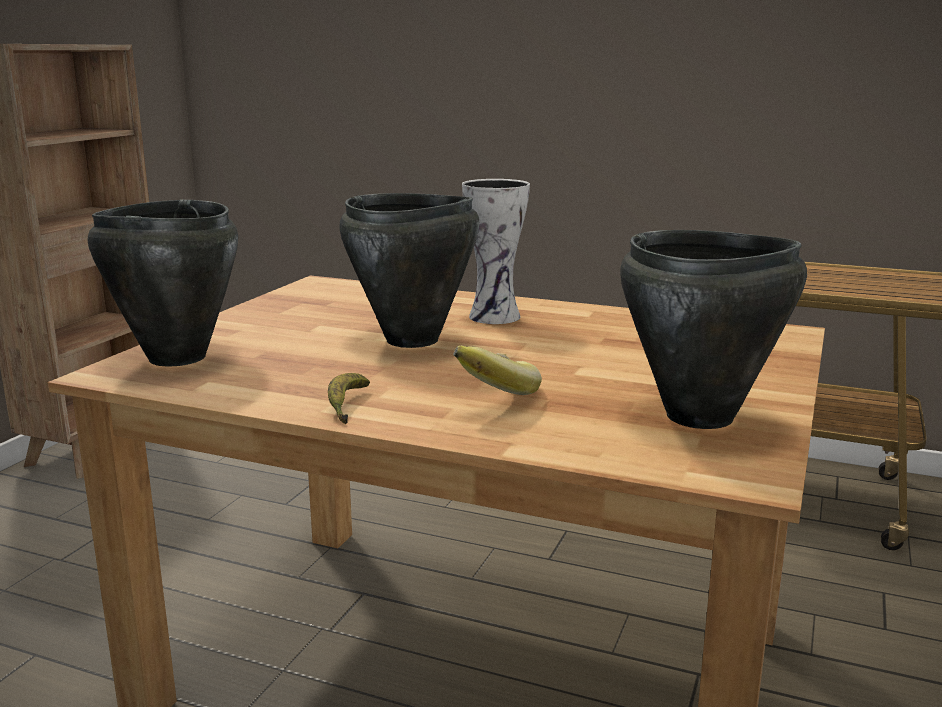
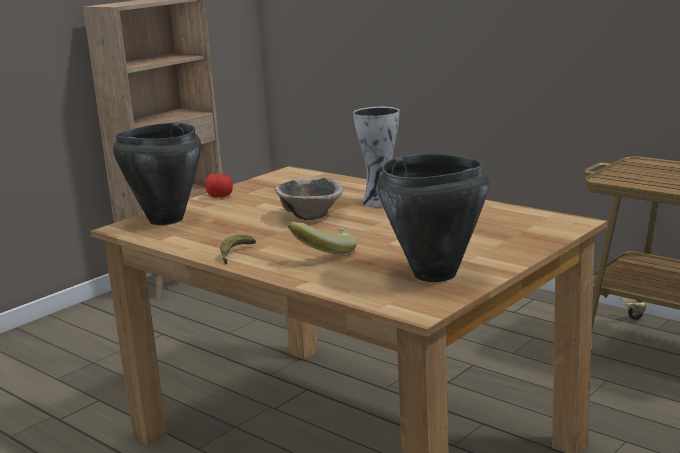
camera: 20 degrees right, 0 degrees up
(240, 318) = (220, 196): none -> tomato
(412, 340) = (311, 216): black cooking pot -> bowl

